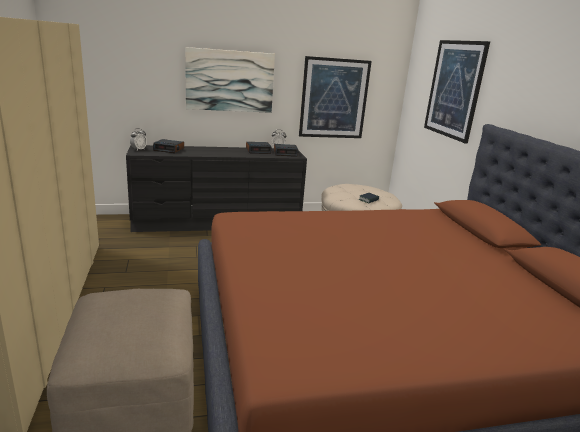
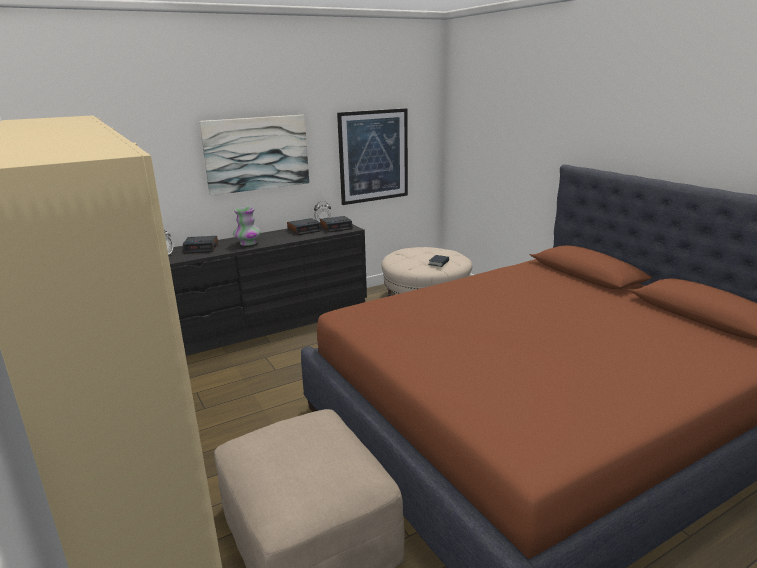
camera: 15 degrees left, 0 degrees up
(206, 152) = (248, 243): none -> vase
(454, 89) = (511, 131): picture -> none

